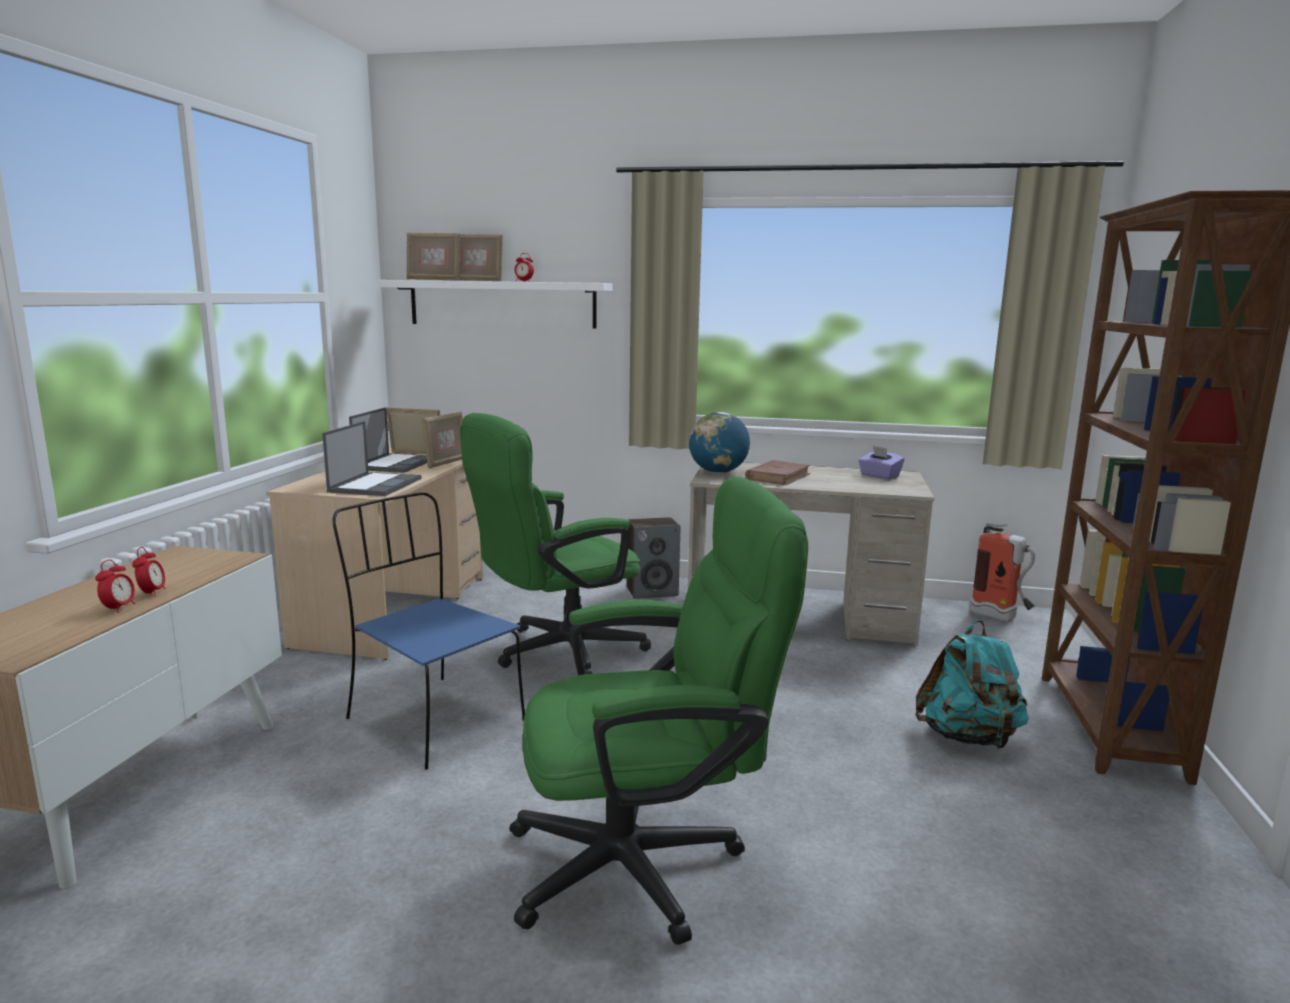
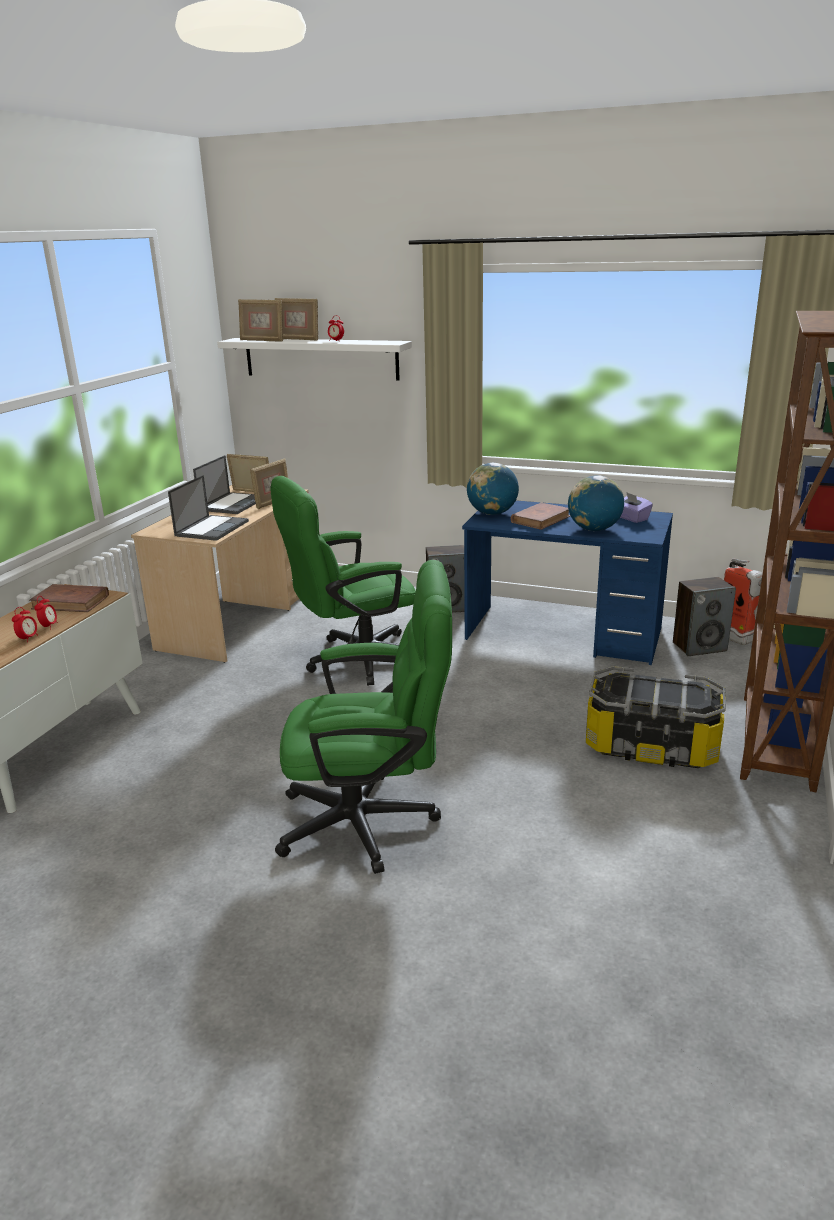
camera: 10 degrees right, 10 degrees up
(185, 565) = (71, 602): none -> brown book
(432, 719) = (250, 711): blue chair -> none
(800, 617) = (563, 634): beige desk -> blue desk
(846, 485) = (594, 529): none -> globe
(959, 625) = (699, 647): none -> speaker
(968, 738) = (651, 745): turquoise backpack -> storage box

